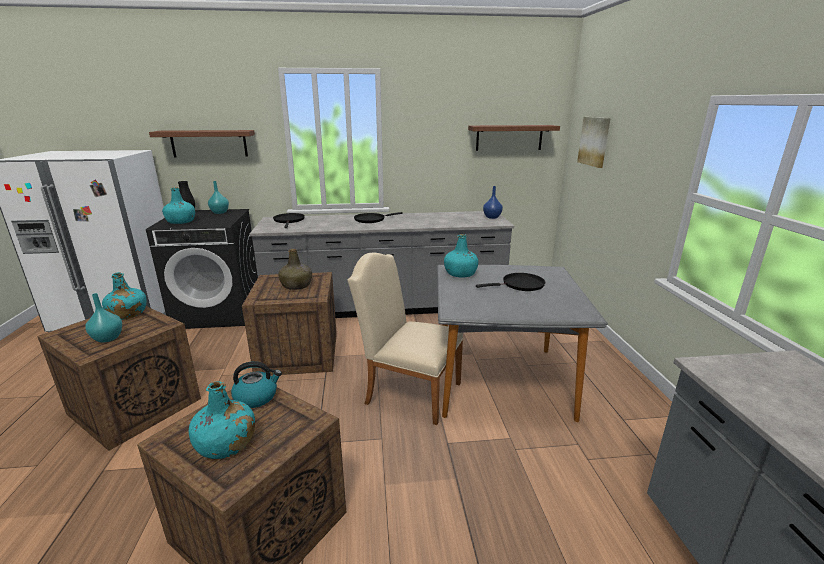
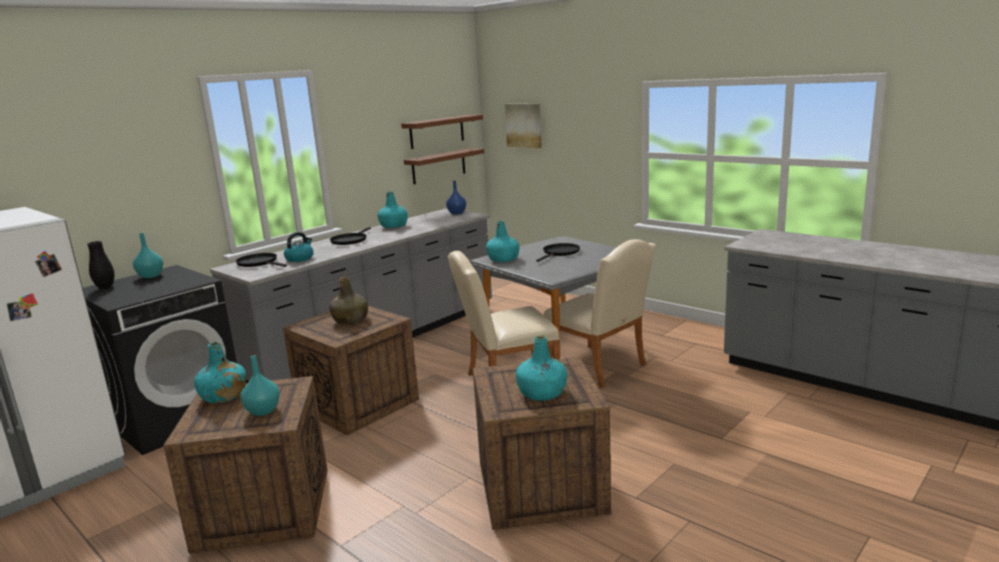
camera: 40 degrees left, 5 degrees down
(181, 221) = (132, 294): turquoise bottle -> turquoise bottle (394, 226)
(209, 143) = (112, 184): brown shelf -> brown shelf (439, 166)
(256, 397) = (504, 373): kettle -> kettle (300, 258)
(504, 423) = (601, 367): none -> beige chair

